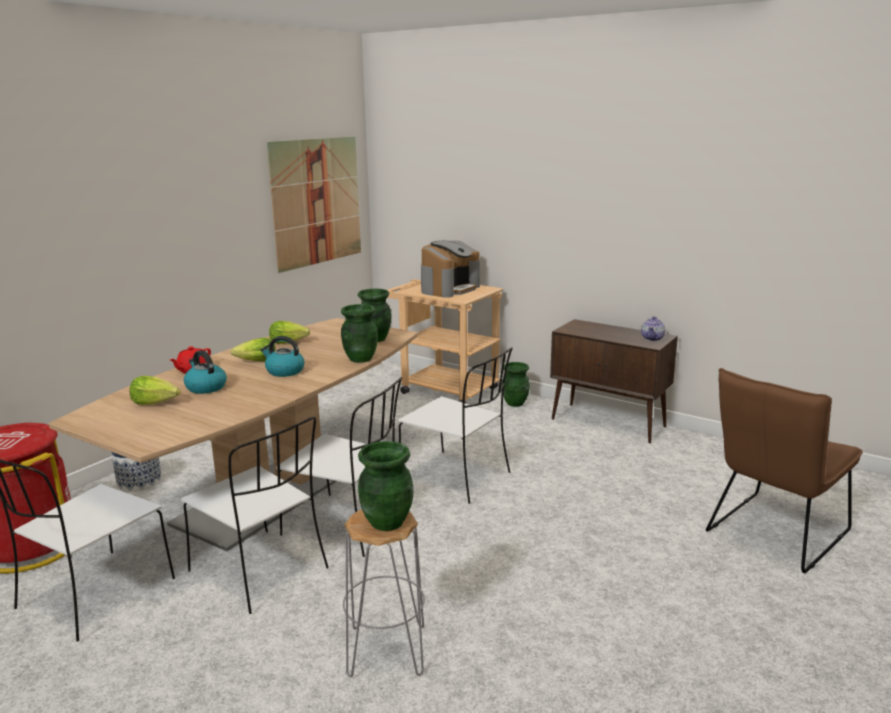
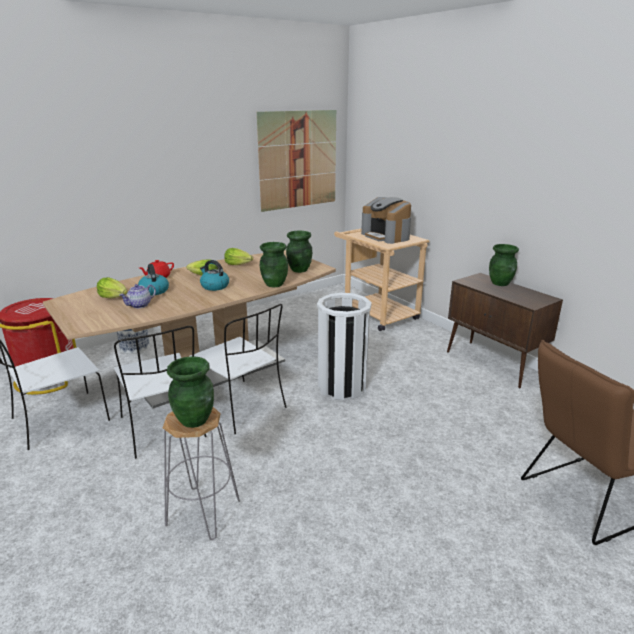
camera: 20 degrees right, 5 degrees up
(449, 289) = (386, 236): coffee machine -> coffee machine turned 90 degrees clockwise
(457, 477) = (342, 386): white chair -> white trash can
(515, 403) = (425, 334): green vase -> green vase (500, 283)
(652, 338) = (536, 299): teapot -> teapot (139, 305)

